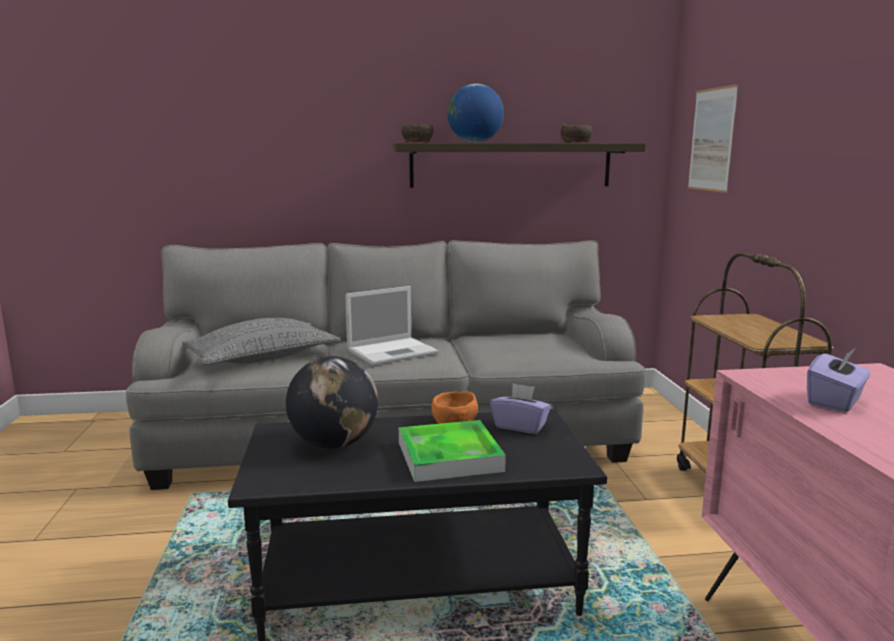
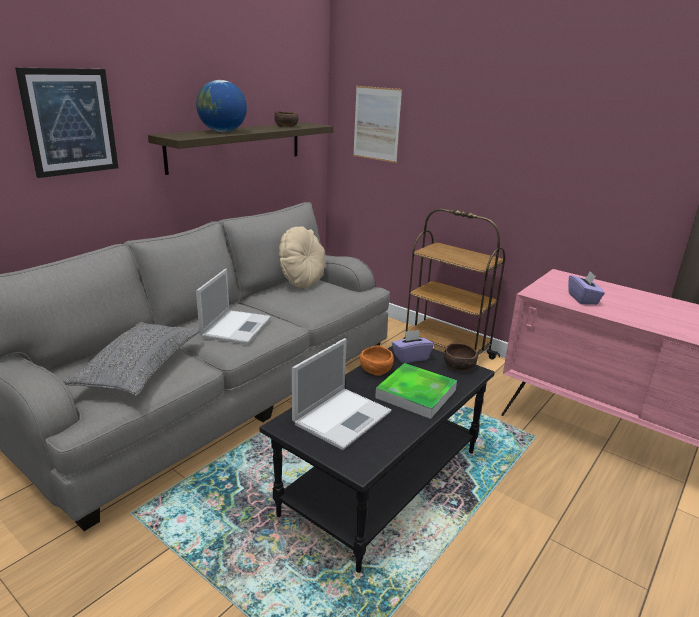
camera: 45 degrees left, 10 degrees up
(311, 125) = (70, 122): none -> picture
(334, 444) = (343, 417): globe -> laptop
(417, 142) = (183, 136): brown bowl -> brown bowl (459, 366)
(540, 337) = (302, 283): none -> beige pillow

